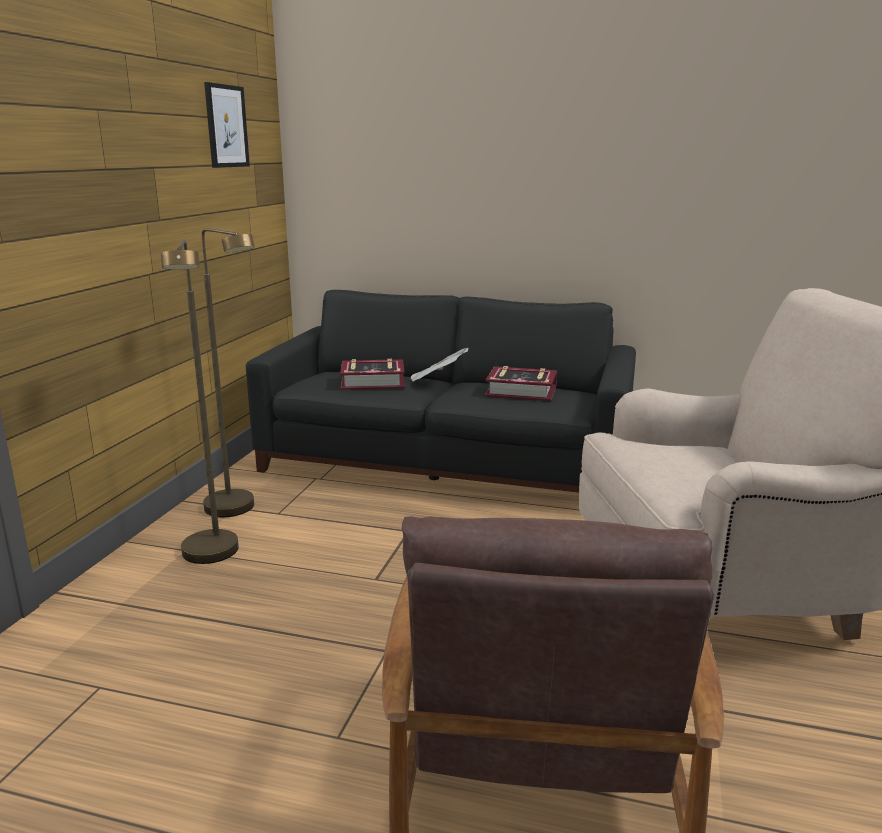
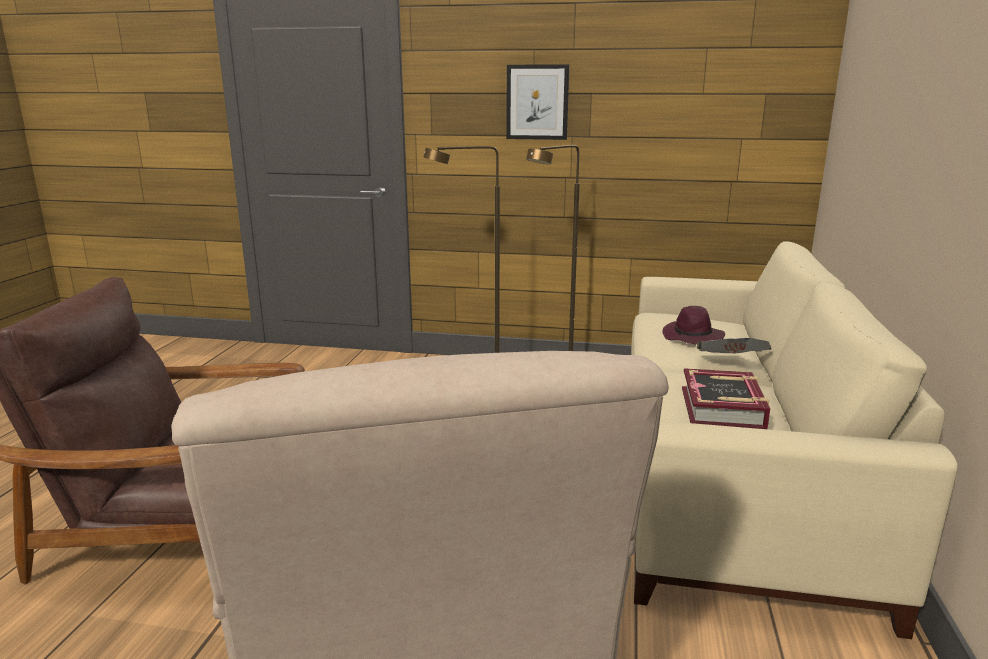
camera: 85 degrees right, 0 degrees up
(226, 126) = (712, 56): picture -> picture (537, 102)
(373, 382) = (693, 337): book -> purple hat
(447, 462) = (728, 469): black sofa -> beige sofa

